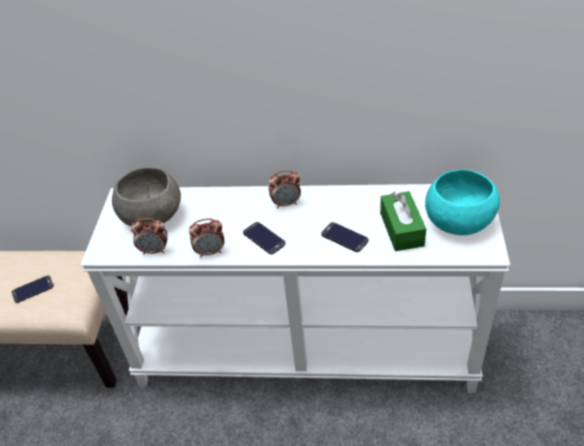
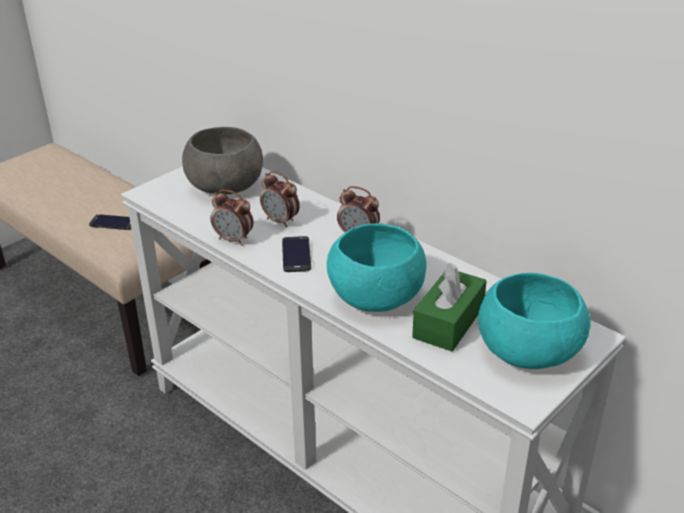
camera: 35 degrees right, 10 degrees down
(155, 250) = (190, 213): alarm clock -> alarm clock (281, 221)
(344, 237) = (376, 296): phone -> turquoise bowl

